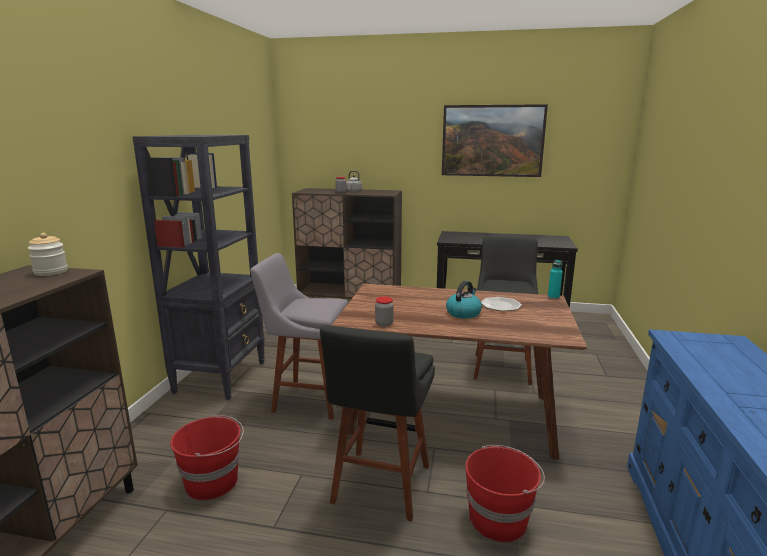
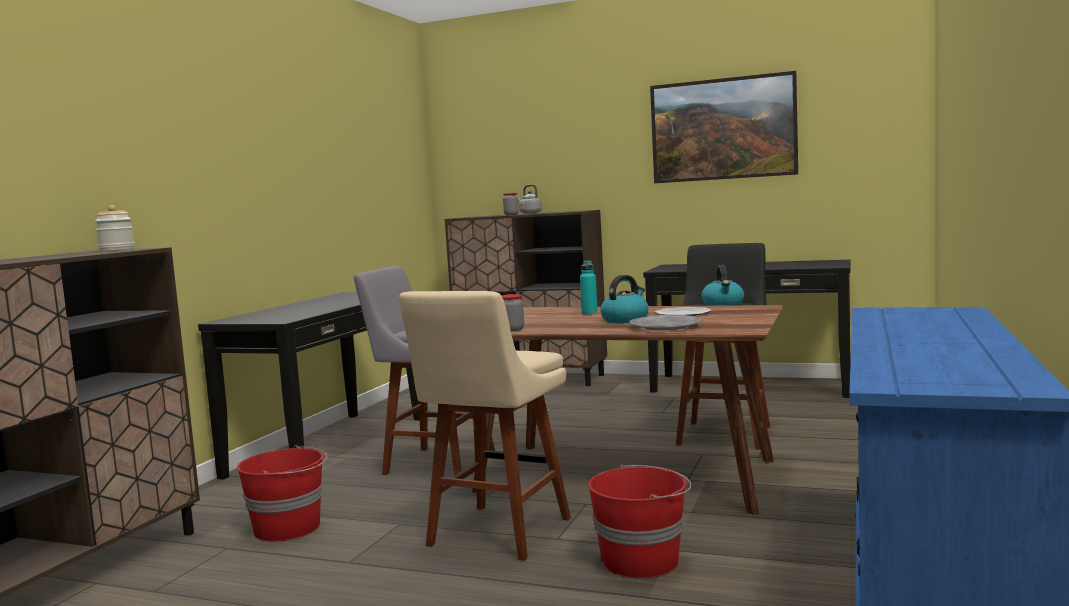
camera: 10 degrees right, 10 degrees down
(221, 376) = (329, 445): black bookcase -> black console table
(380, 487) = (496, 534): black stool -> beige stool
(501, 327) = (665, 327): none -> grey plate
(512, 285) = (723, 304): none -> kettle
(553, 297) = (766, 306): turquoise bottle -> turquoise bottle (589, 313)

